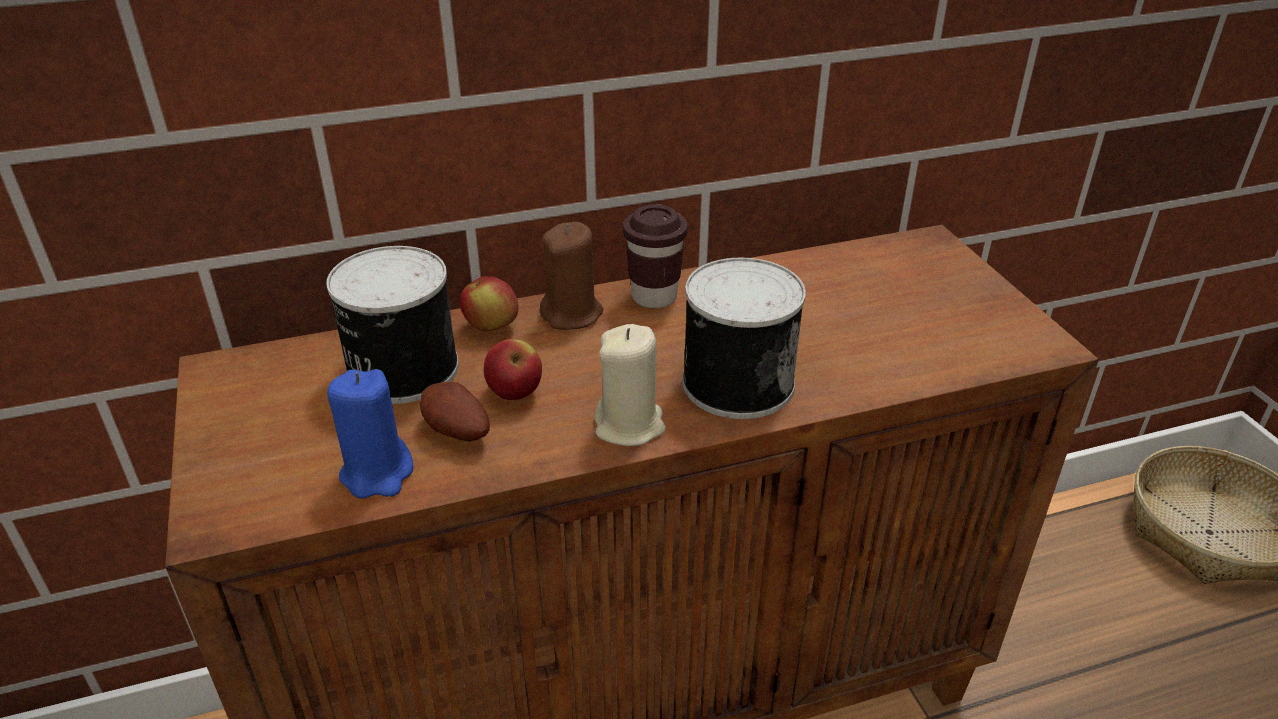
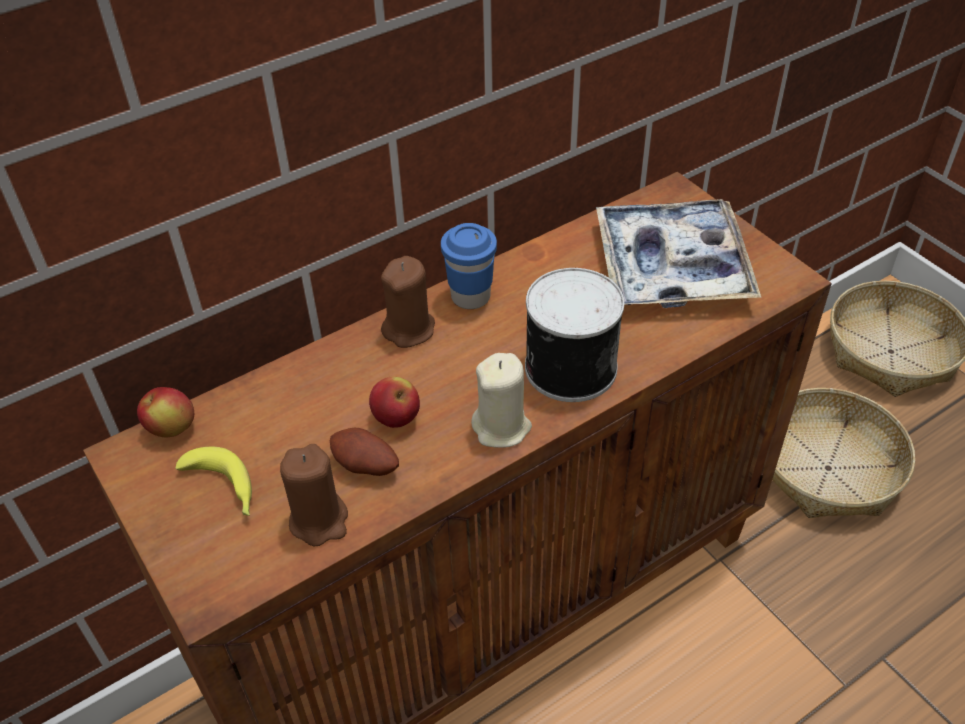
camera: 15 degrees left, 10 degrees up
(294, 421) = (223, 489): none -> banana
(377, 473) = (319, 520): blue candle -> brown candle
(400, 370) = (288, 418): can -> none
(491, 327) = (346, 358): apple -> apple (172, 429)
(654, 297) = (470, 297): brown cup -> blue cup
(901, 308) = (672, 266): none -> tray
(1096, 645) = (827, 468): none -> basket

